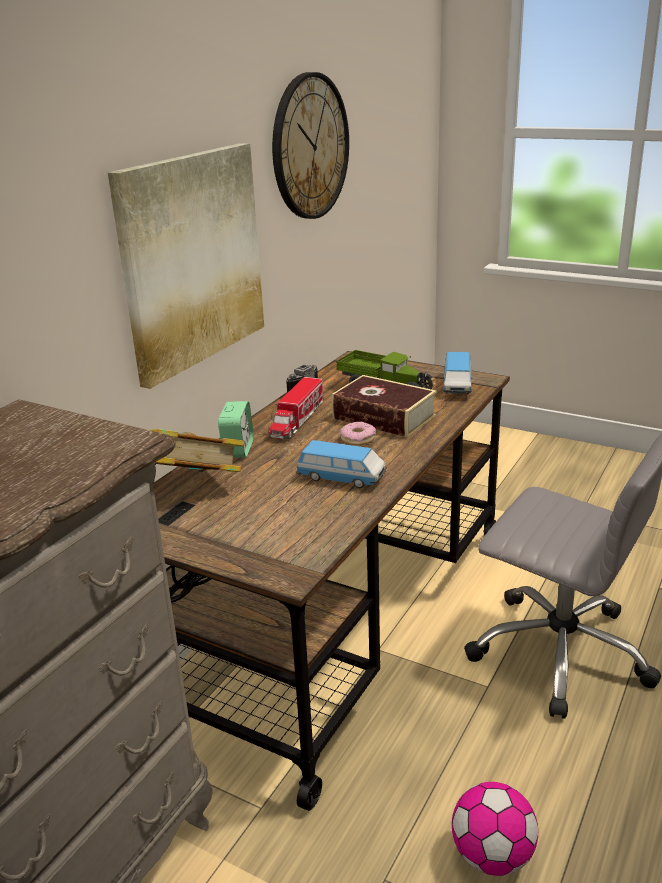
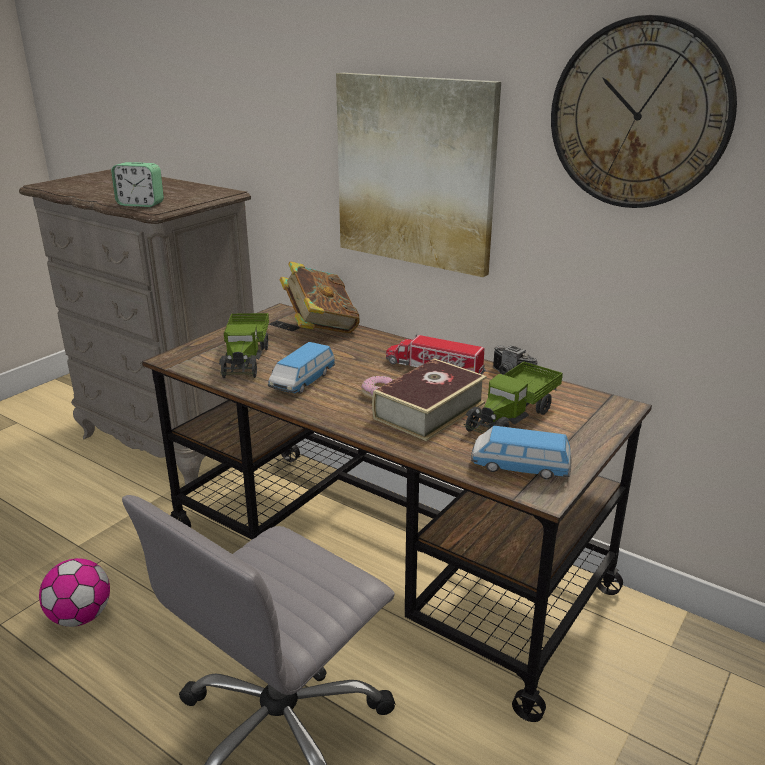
camera: 95 degrees right, 0 degrees up
(238, 449) = (379, 344): alarm clock -> alarm clock (140, 204)
(287, 520) = (246, 359): none -> toy truck

